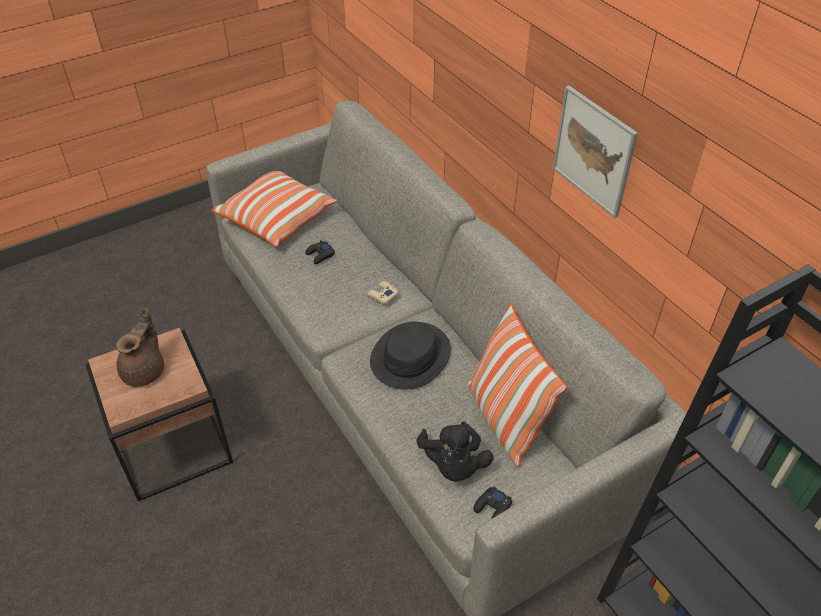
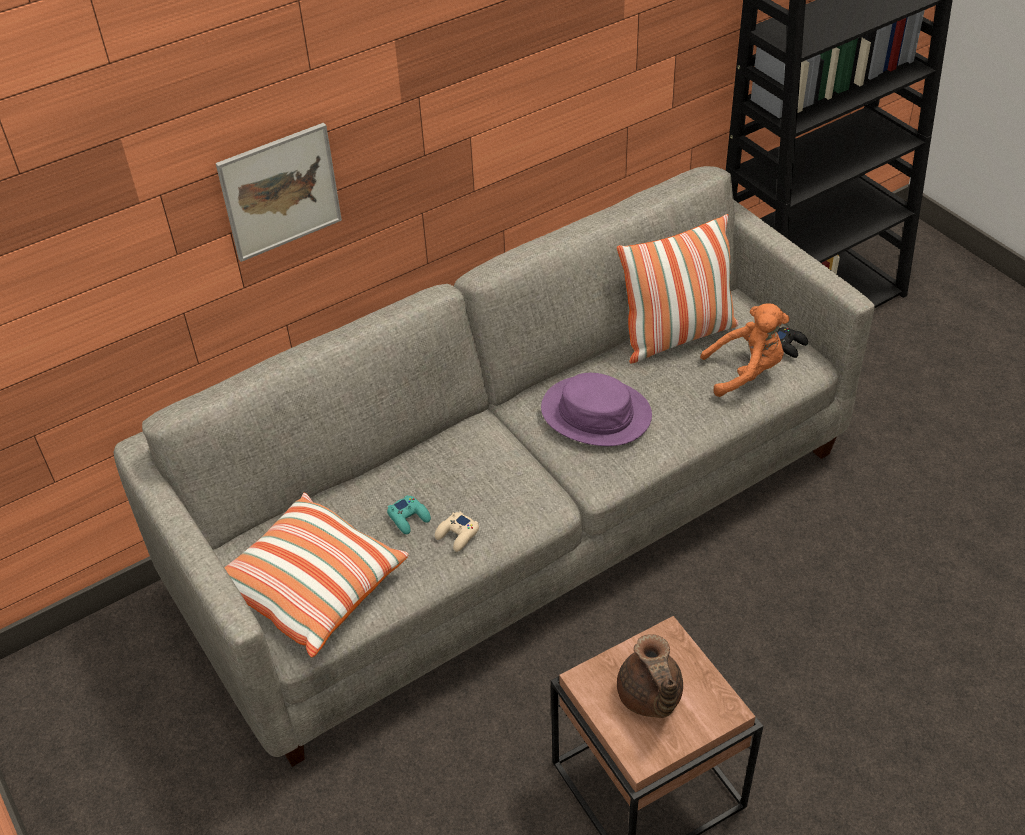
camera: 90 degrees left, 0 degrees up
(145, 371) = (649, 697): brown teapot -> brown teapot turned 120 degrees counterclockwise
(320, 255) = (409, 518): black game controller -> turquoise game controller
(382, 295) = (489, 446): beige game controller -> beige game controller (457, 535)
(410, 356) = (596, 413): black hat -> purple hat
(453, 465) = (746, 372): black plush toy -> orange plush toy
(593, 151) = (523, 81): picture -> picture (280, 191)

